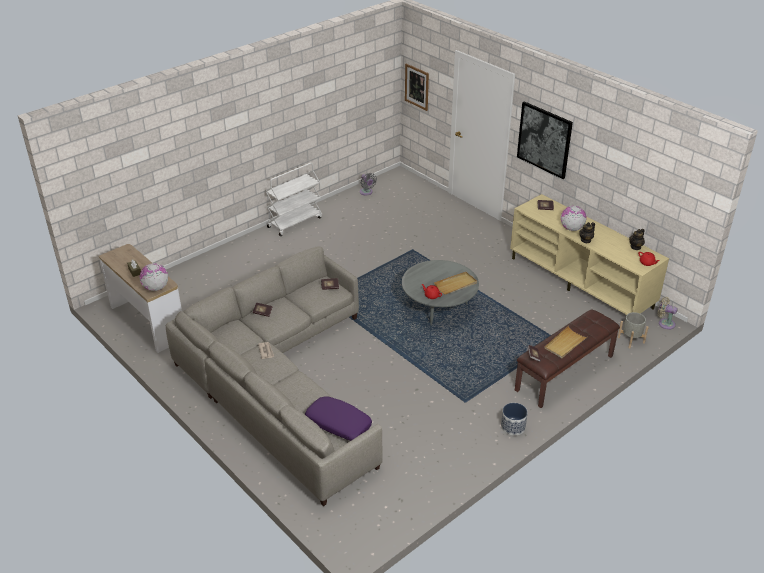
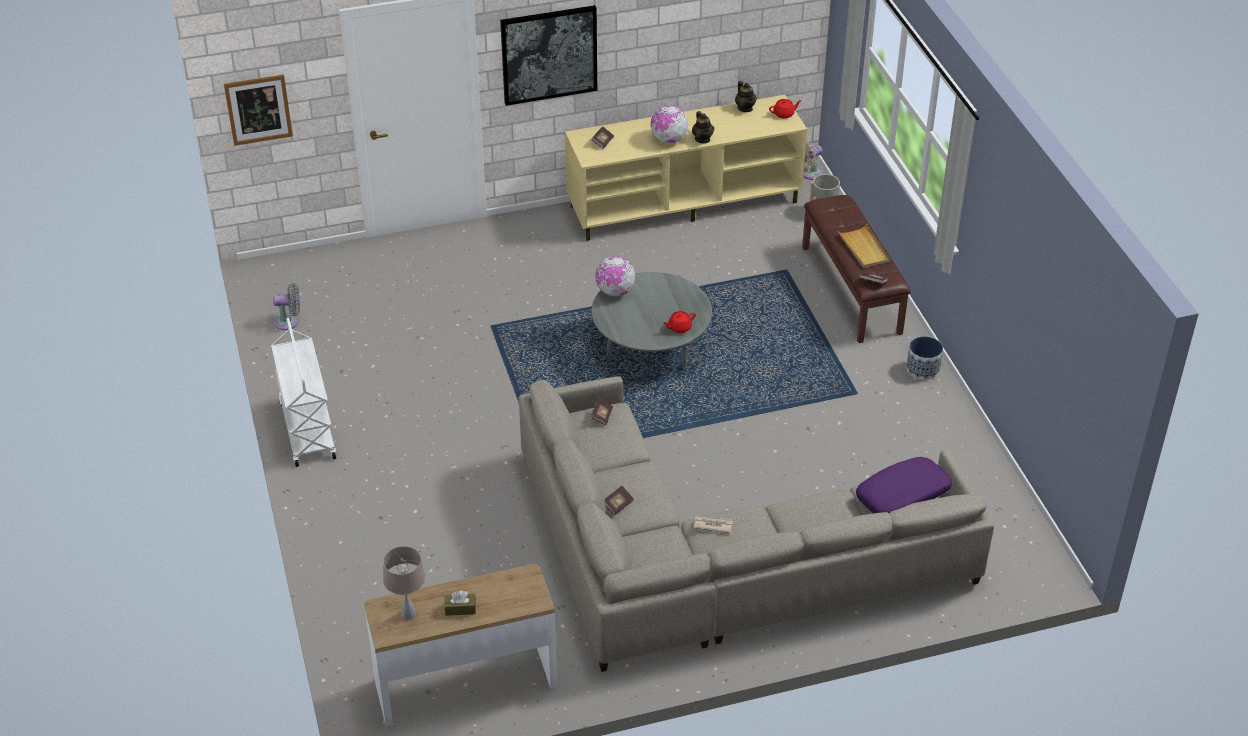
camera: 65 degrees left, 5 degrees up
(124, 258) = (408, 614): none -> beige table lamp
(156, 288) = (528, 591): globe -> globe (615, 292)
(456, 284) = (669, 297): beige tray -> none

